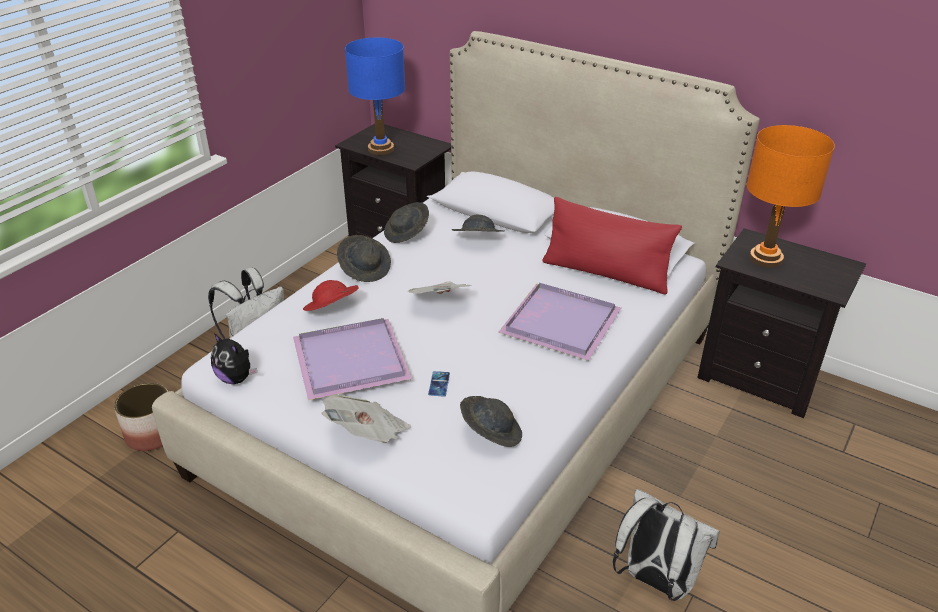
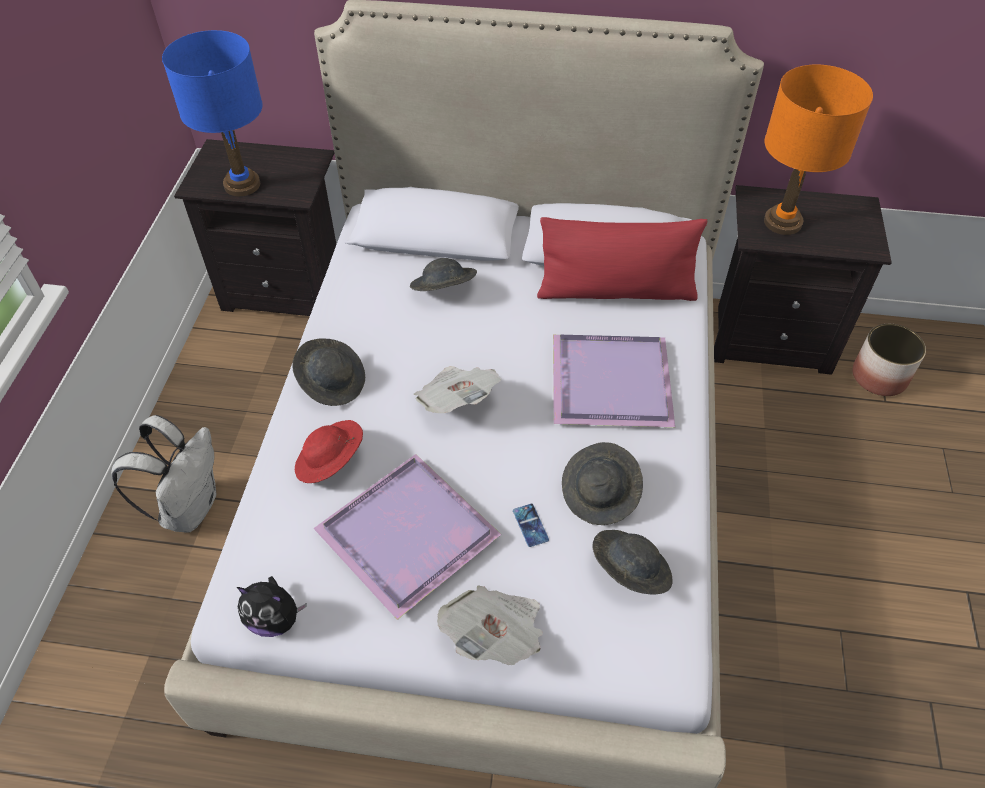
camera: 25 degrees left, 15 degrees up
(151, 434) = (130, 690): planter -> planter (879, 377)
(407, 233) = (349, 307): grey hat -> grey hat (600, 495)
(655, 580) = (798, 629): white backpack -> none

